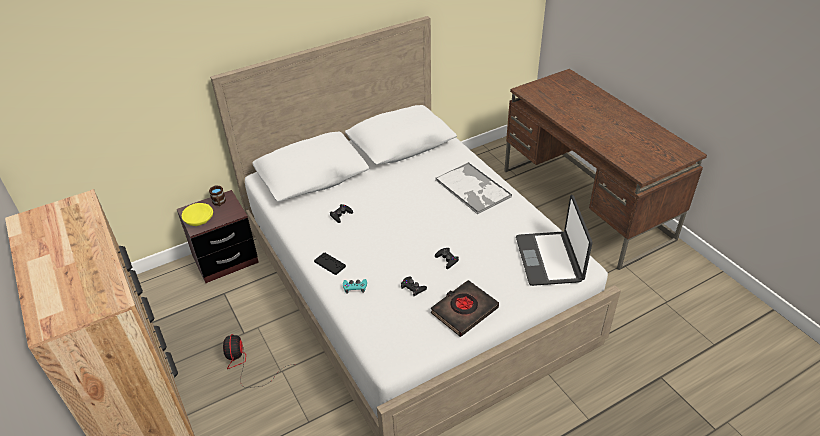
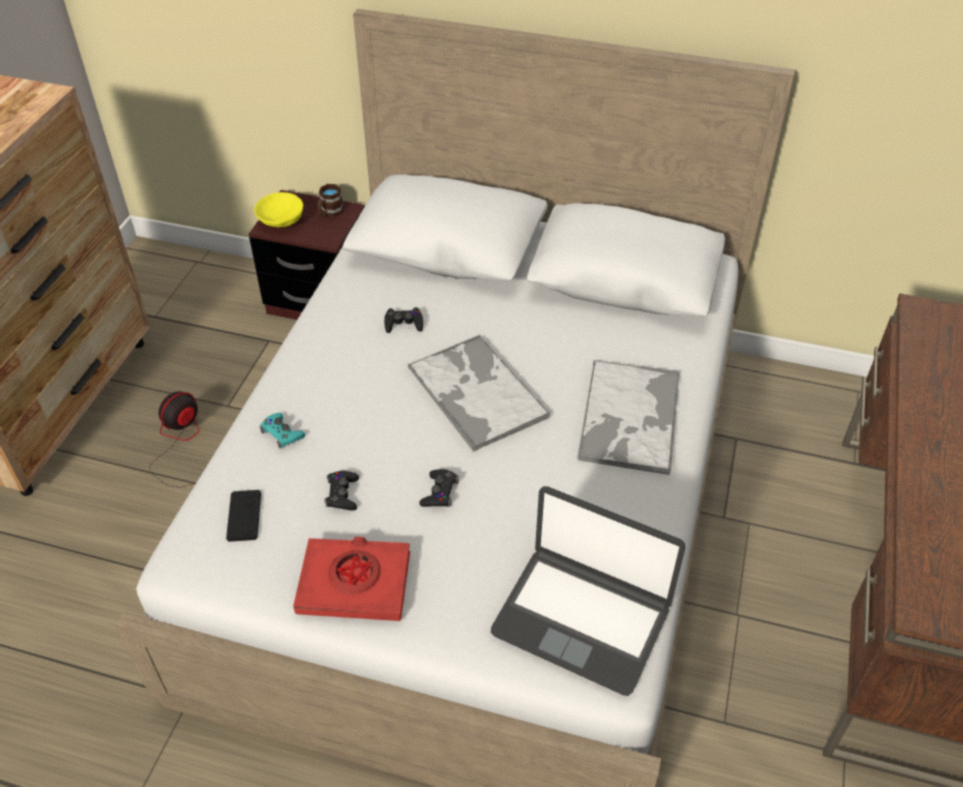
camera: 45 degrees right, 5 degrees up
(330, 264) = (300, 379): black game controller -> black game controller (244, 516)
(407, 218) = (476, 392): none -> tray
(464, 310) = (354, 583): black book -> red book
(549, 259) = (581, 619): laptop -> laptop turned 105 degrees counterclockwise

